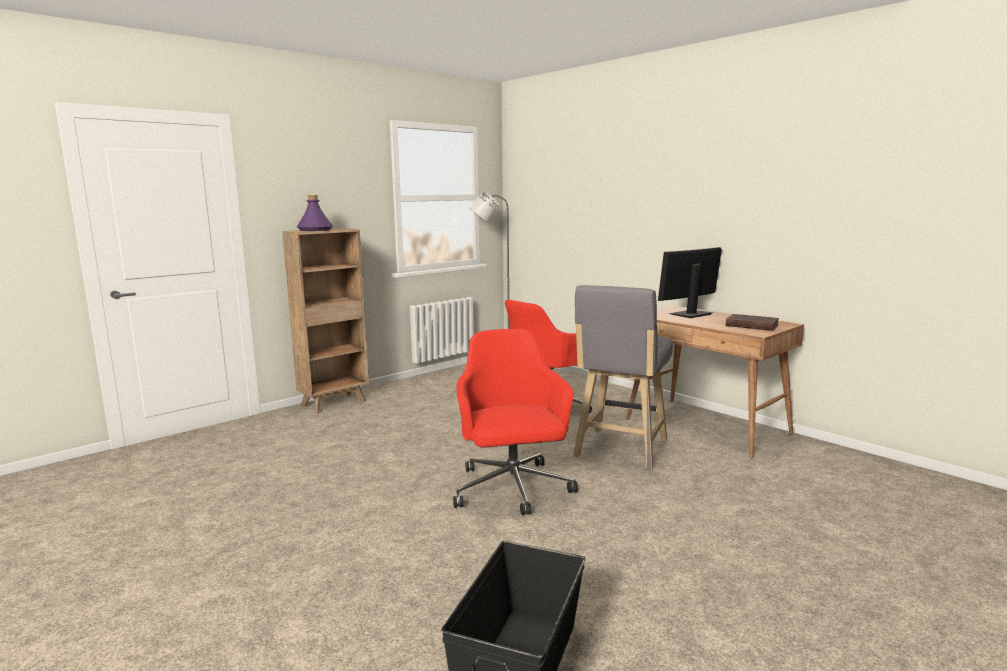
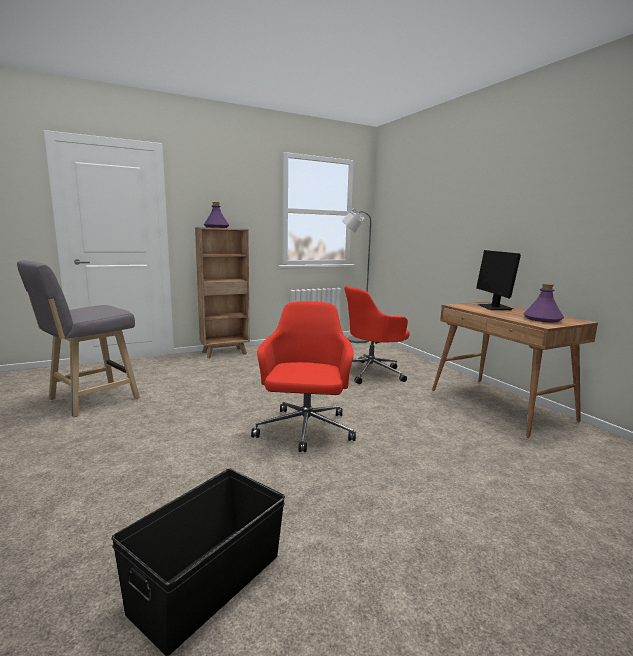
camera: 15 degrees right, 0 degrees up
(619, 451) = (411, 414): grey stool -> grey stool (89, 400)
(690, 314) = (494, 307): monitor -> monitor turned 75 degrees counterclockwise
(750, 325) = (542, 319): brown book -> purple bottle

